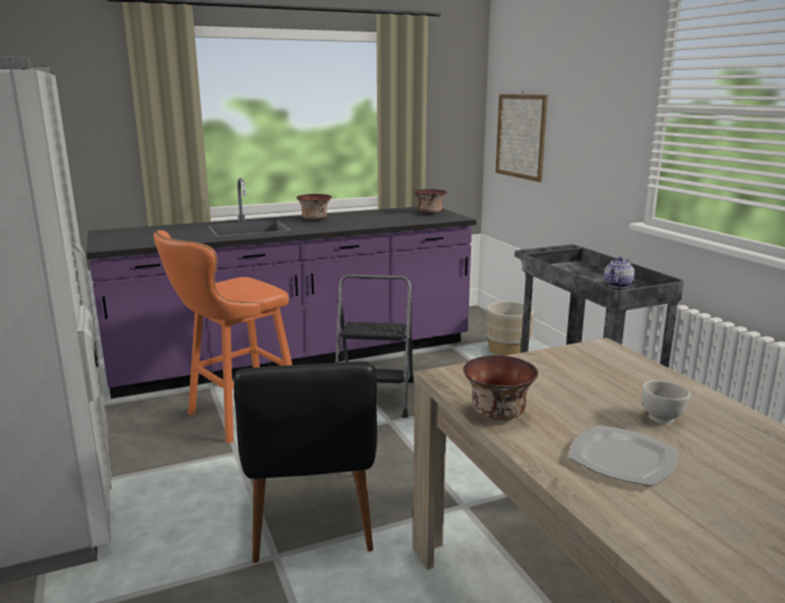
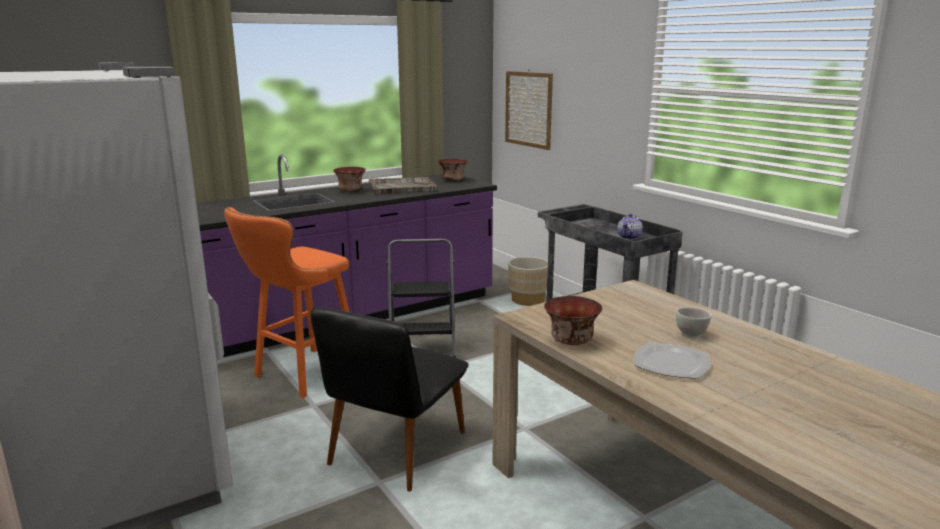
camera: 10 degrees left, 0 degrees up
(311, 514) = (398, 447): black chair -> black chair turned 45 degrees clockwise
(370, 218) = (401, 187): none -> grey tray

